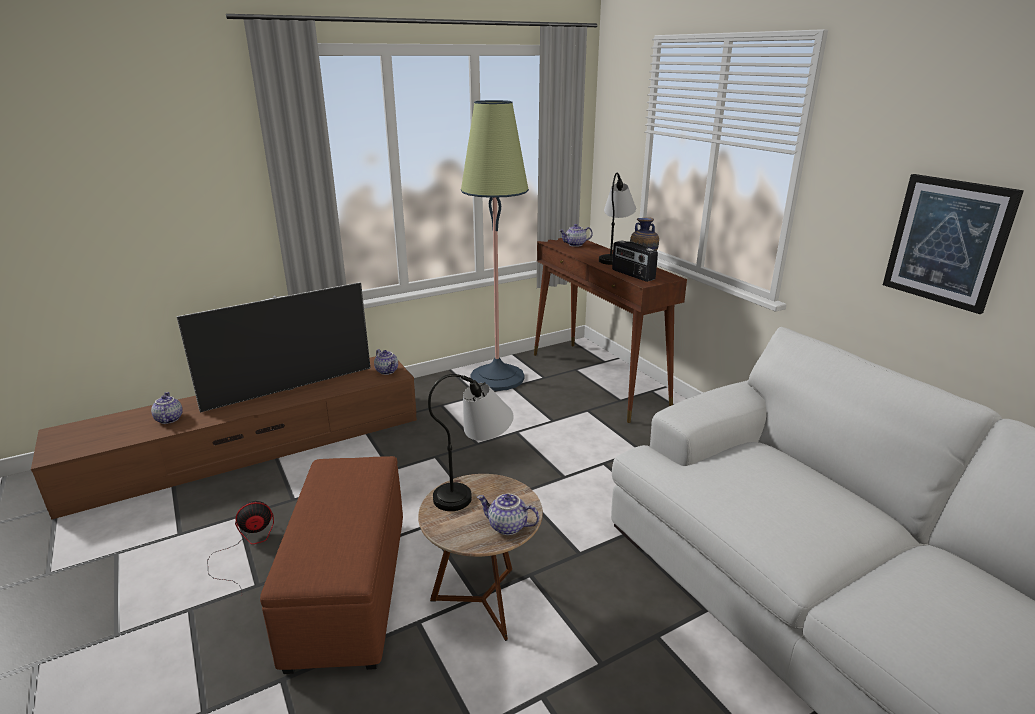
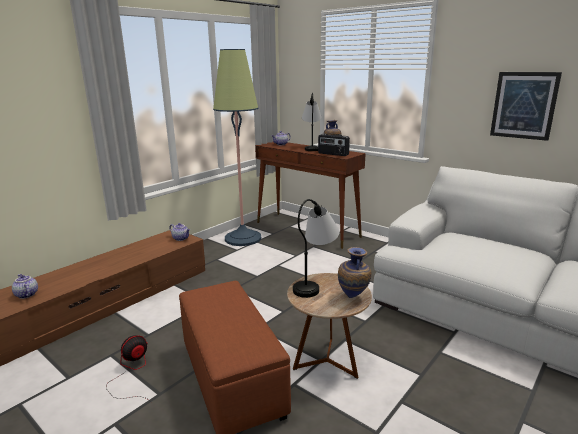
camera: 20 degrees left, 5 degrees down
(290, 389) = (115, 259): television -> none
(507, 527) = (353, 297): teapot -> vase

